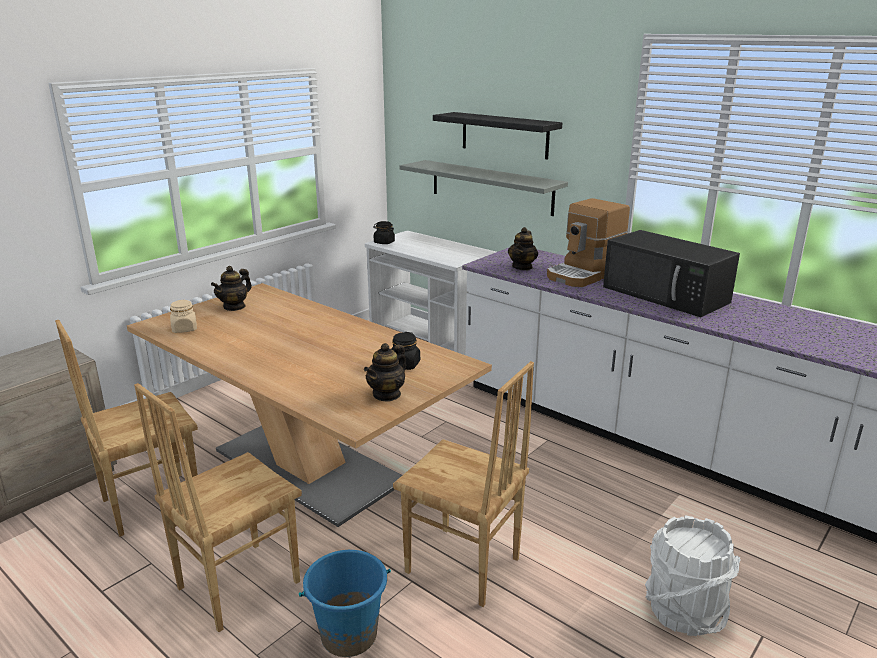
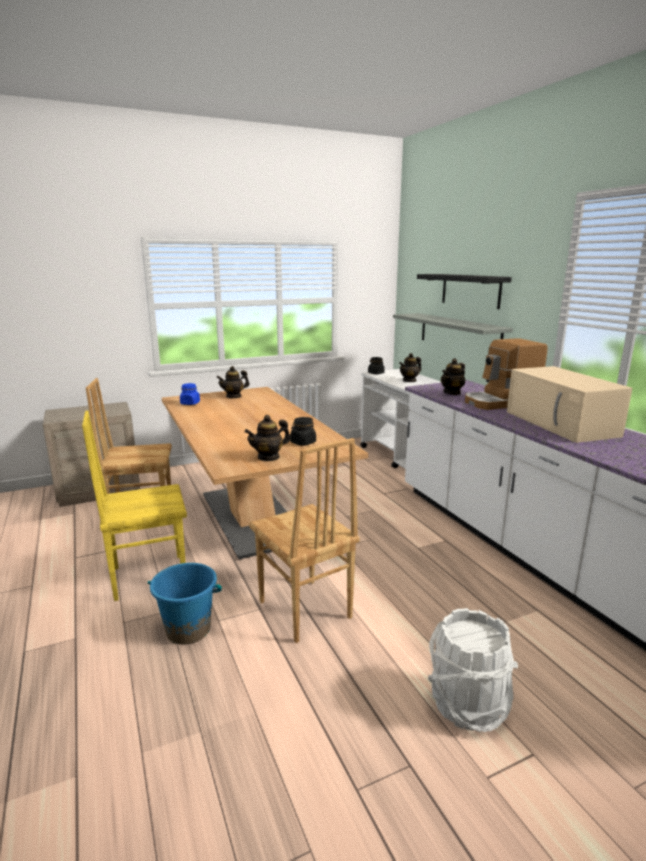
camera: 25 degrees right, 5 degrees down
(184, 329) = (190, 403): beige jar -> blue jar
(237, 584) = (148, 576): brown chair -> yellow chair
(435, 249) = (409, 380): none -> teapot
(667, 295) = (562, 424): black microwave -> beige microwave

